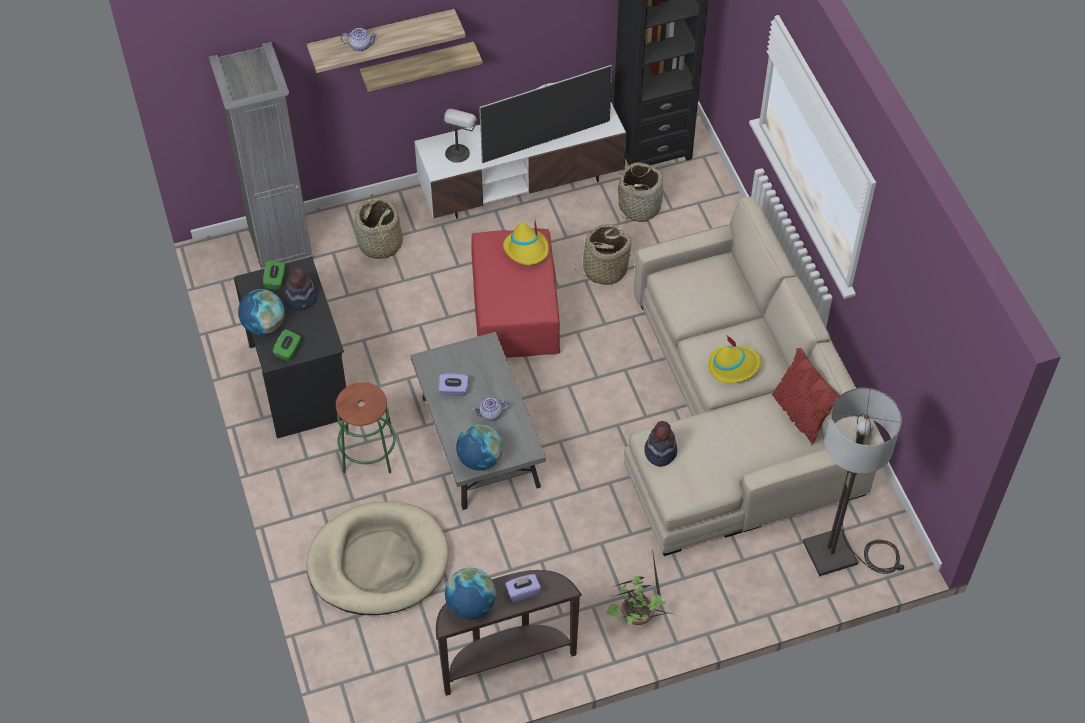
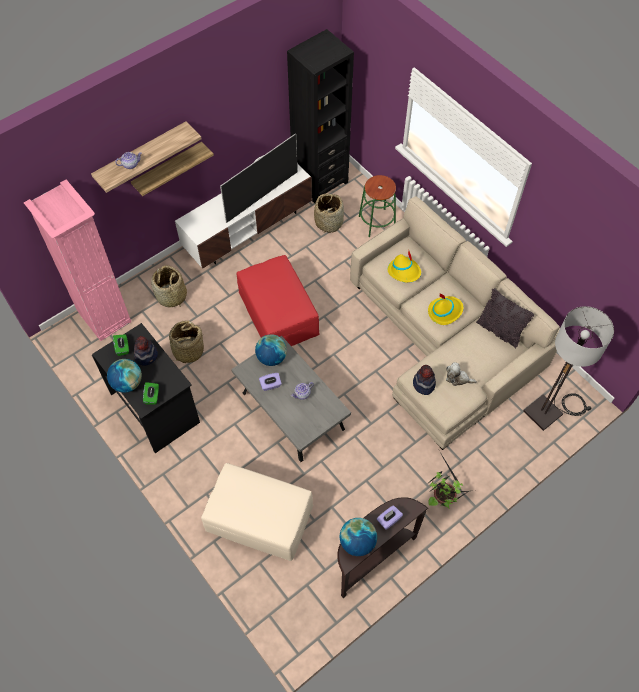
camera: 20 degrees left, 5 degrees up
(281, 245) = (105, 316): grey cabinet -> pink cabinet
(368, 452) = (221, 443): green stool -> green stool (377, 222)
(378, 562) = (259, 518): beige dog bed -> beige ottoman
(458, 149) = (206, 218): table lamp -> none
(480, 459) = (308, 428): globe -> globe (271, 357)
(527, 249) = (278, 273): yellow hat -> yellow hat (404, 271)
(604, 269) = (324, 270): basket -> basket (188, 350)
(711, 458) = (458, 378): none -> plush toy
(800, 415) = (499, 331): red pillow -> black pillow

